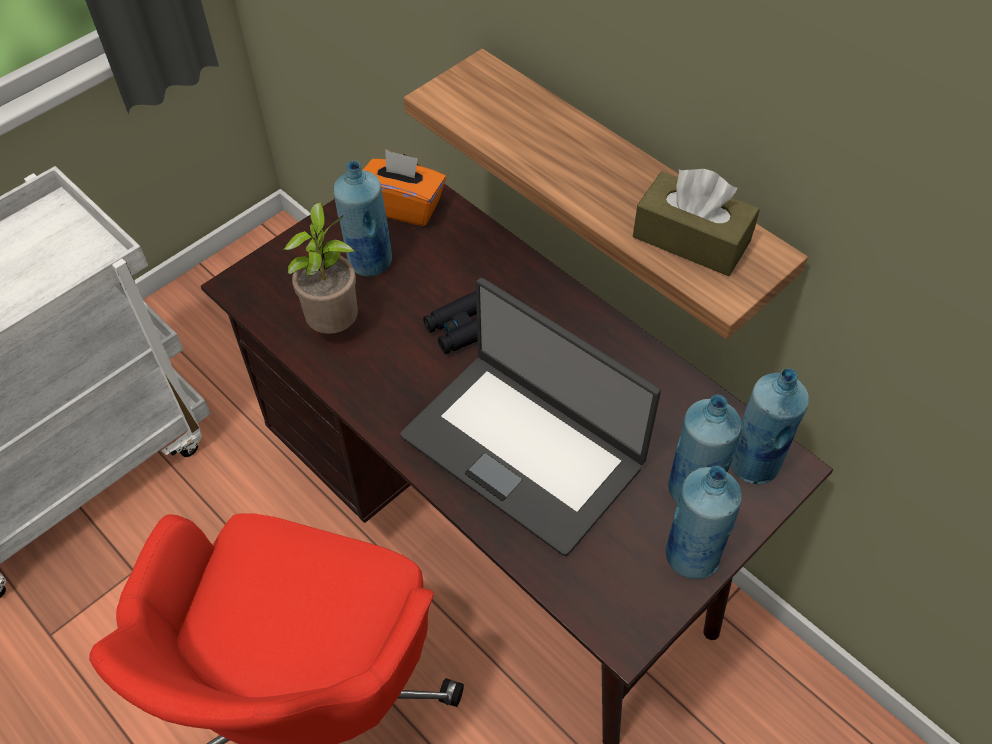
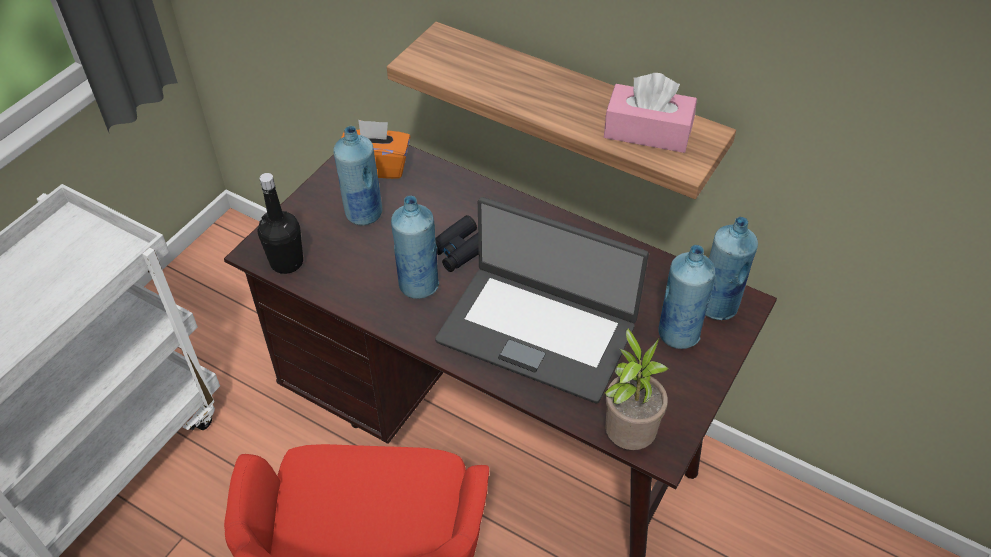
camera: 15 degrees left, 5 degrees down
(266, 304) = (287, 262): none -> black bottle
(335, 324) = (351, 267): potted plant -> potted plant (627, 436)
(691, 239) = (647, 132): brown tissue box -> pink tissue box
(691, 555) = (693, 382): blue bottle -> blue bottle (418, 285)

